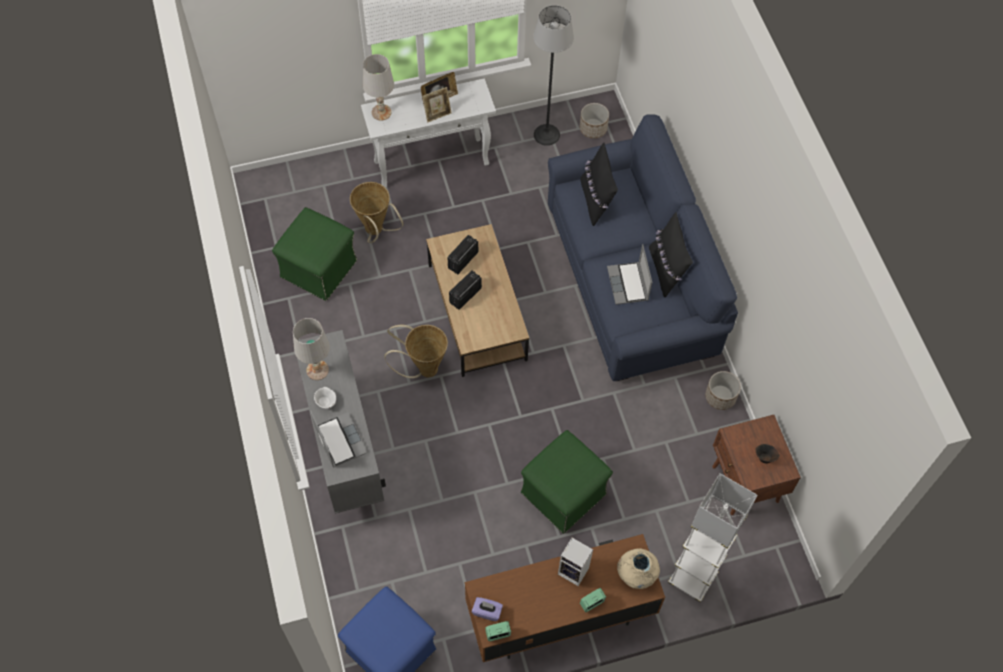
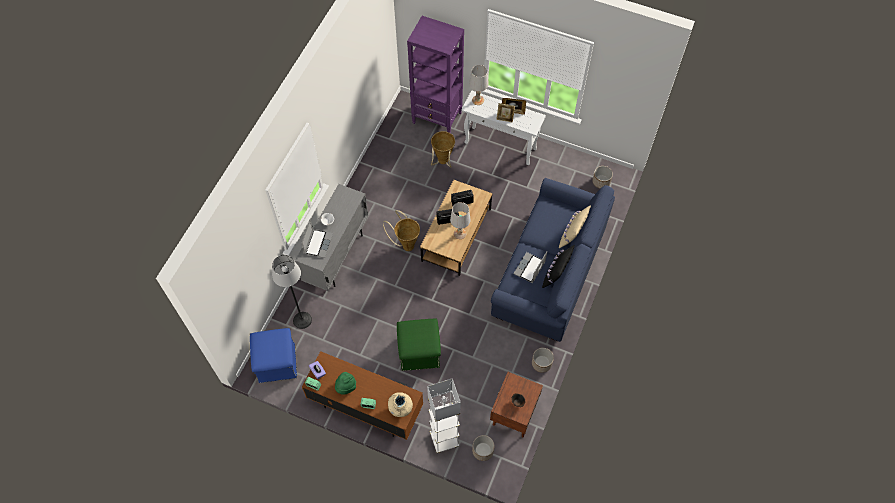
camera: 40 degrees right, 0 degrees up
(317, 370) = (337, 204): white table lamp -> white table lamp (459, 233)
(318, 179) = (437, 118): none -> purple bookcase
(319, 268) = (400, 162): green ottoman -> none
(541, 602) = (346, 387): none -> green hat
(547, 134) = (573, 169): floor lamp -> floor lamp (302, 320)
(574, 571) = (374, 385): speaker -> none
(596, 200) = (552, 215): black pillow -> none
(641, 209) = (572, 236): none -> beige pillow
(749, 556) = (482, 451): none -> planter

